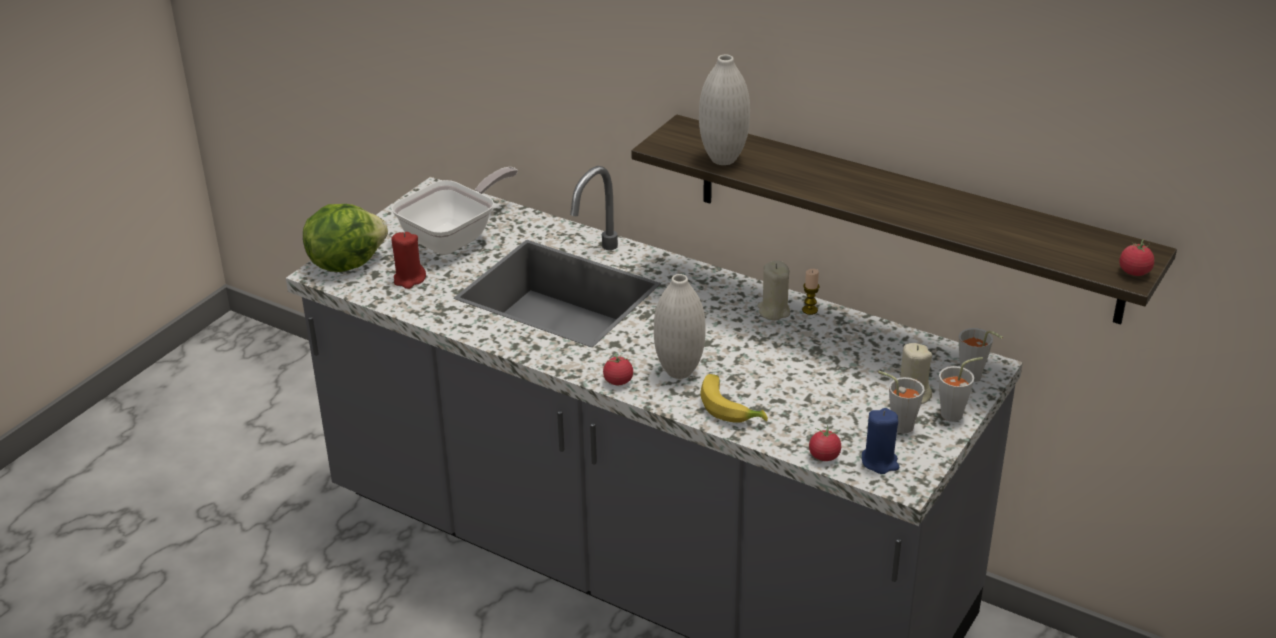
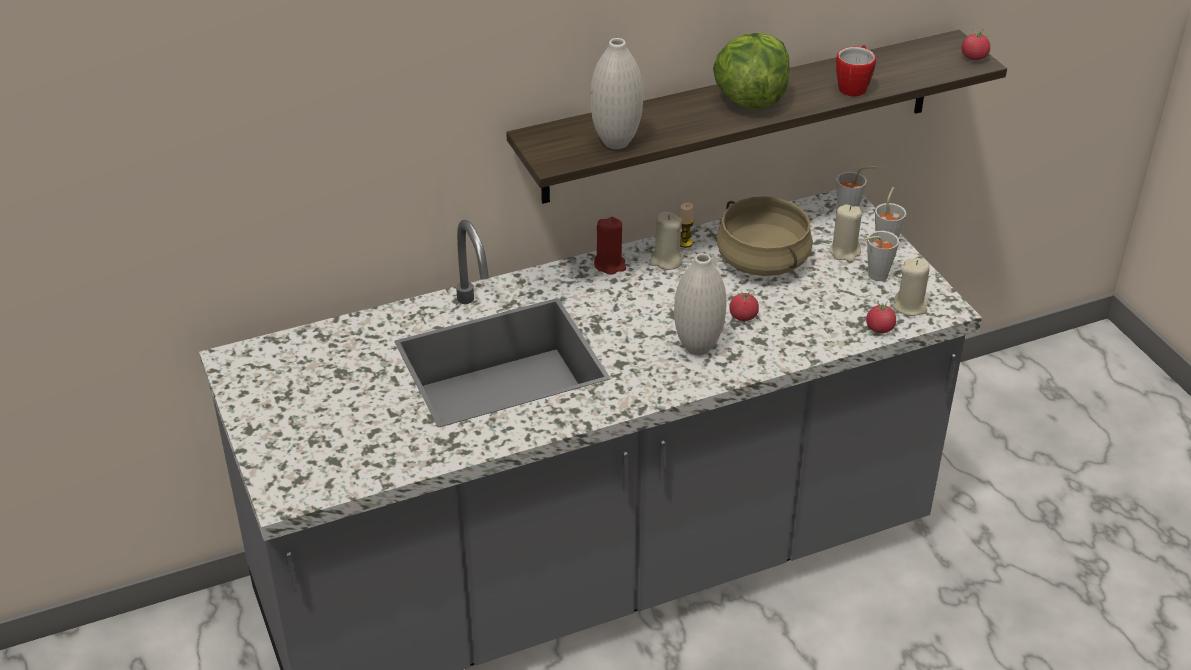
camera: 55 degrees left, 5 degrees up
(346, 263) = (288, 472): lettuce -> lettuce (750, 99)
(409, 279) = (371, 442): red candle -> red candle (610, 264)
(455, 237) = (333, 382): frying pan -> none
(618, 381) = (676, 386): tomato -> tomato (743, 316)
(732, 407) = (774, 343): banana -> none
(837, 357) = (761, 261): none -> beige cooking pot
(880, 462) = (910, 306): blue candle -> beige candle
(977, 229) = (854, 86): none -> mug

